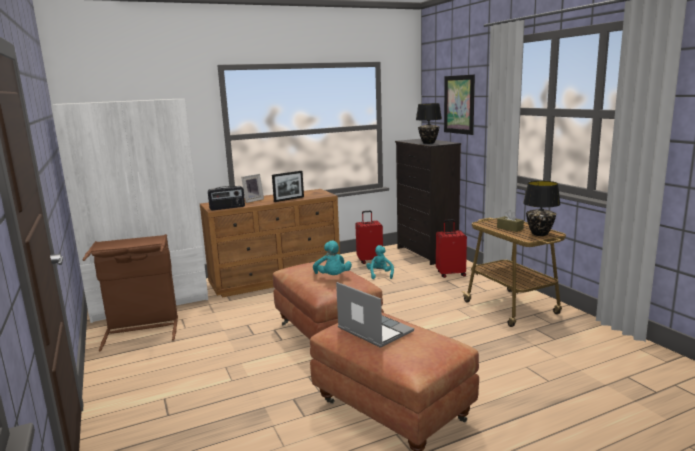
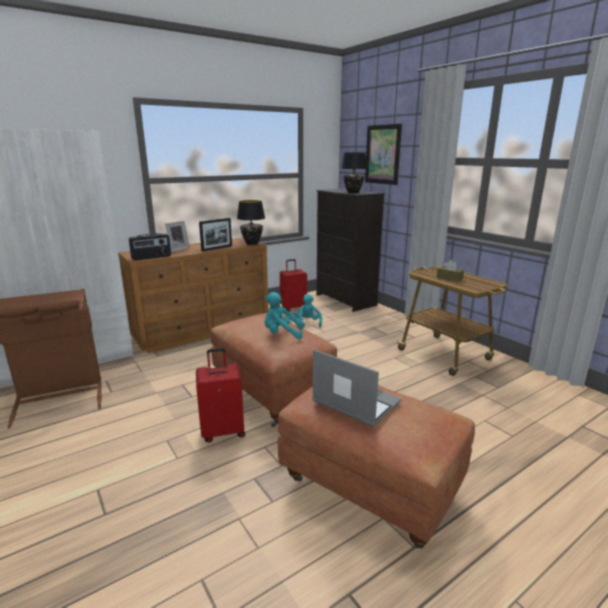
camera: 10 degrees left, 5 degrees up
(332, 277) = (281, 334): turquoise plush toy -> turquoise plush toy turned 120 degrees clockwise
(450, 274) = (375, 320): red suitcase -> red suitcase (223, 431)
(539, 234) = (481, 284): black table lamp -> black table lamp (251, 243)

